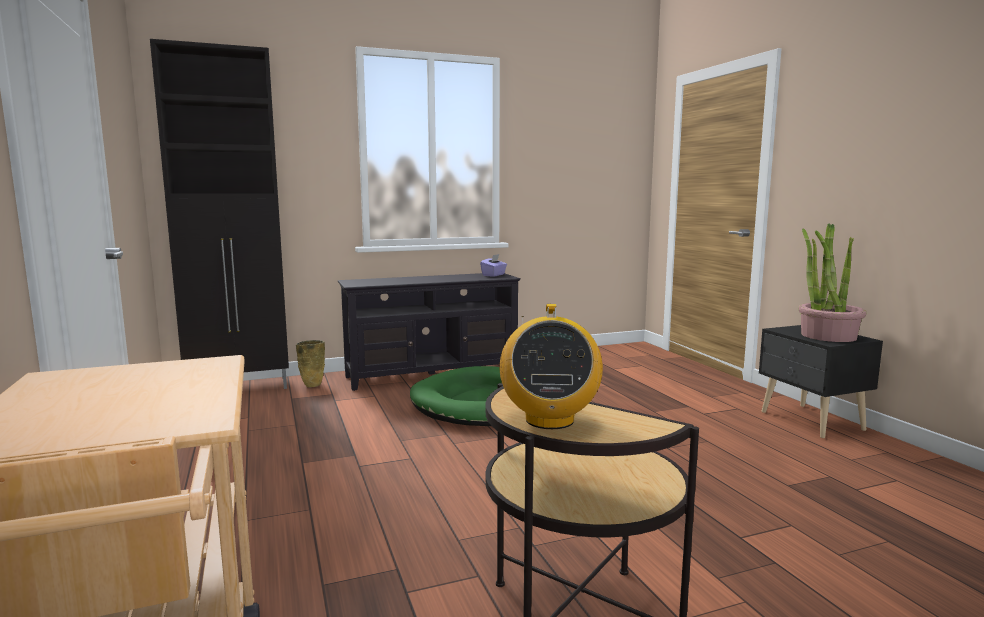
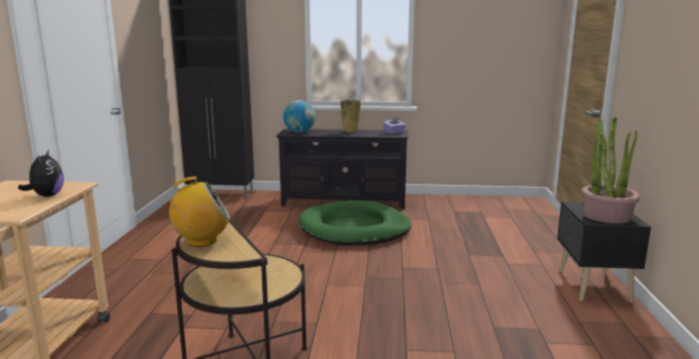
camera: 25 degrees right, 5 degrees up
(193, 384) = (47, 196): none -> plush toy
(313, 385) = (263, 198): beige vase -> beige vase (350, 132)
(371, 282) = (299, 132): none -> globe
(549, 420) = (202, 241): radio -> radio turned 135 degrees counterclockwise

